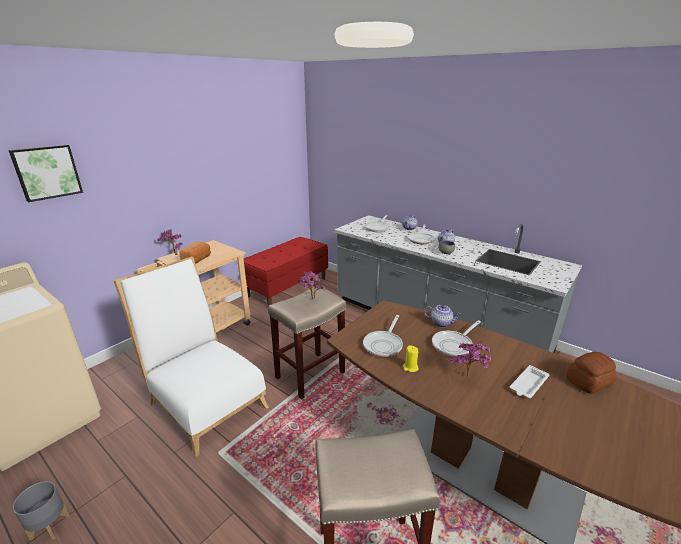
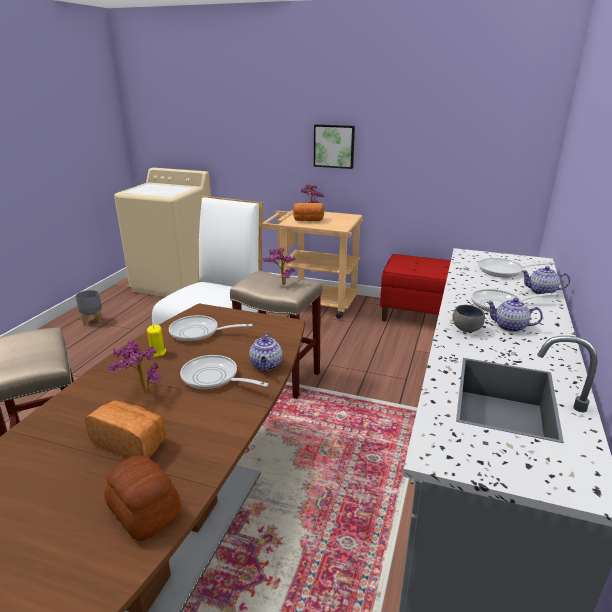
camera: 70 degrees right, 0 degrees up
(47, 172) = (235, 106): picture -> picture (334, 146)
(528, 385) = (131, 442): white tray -> bread

